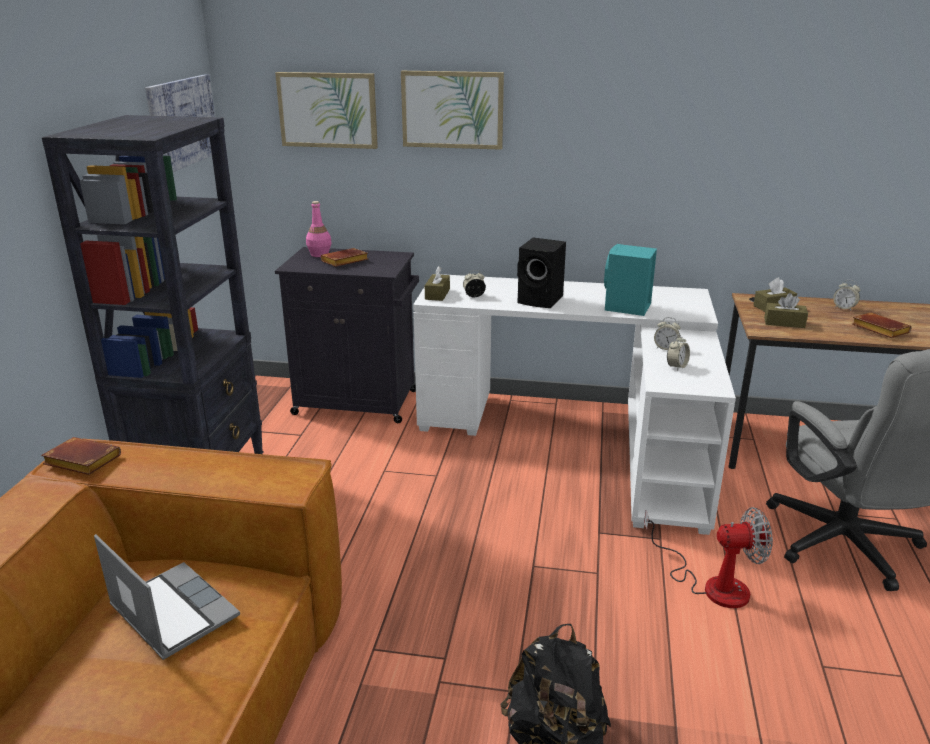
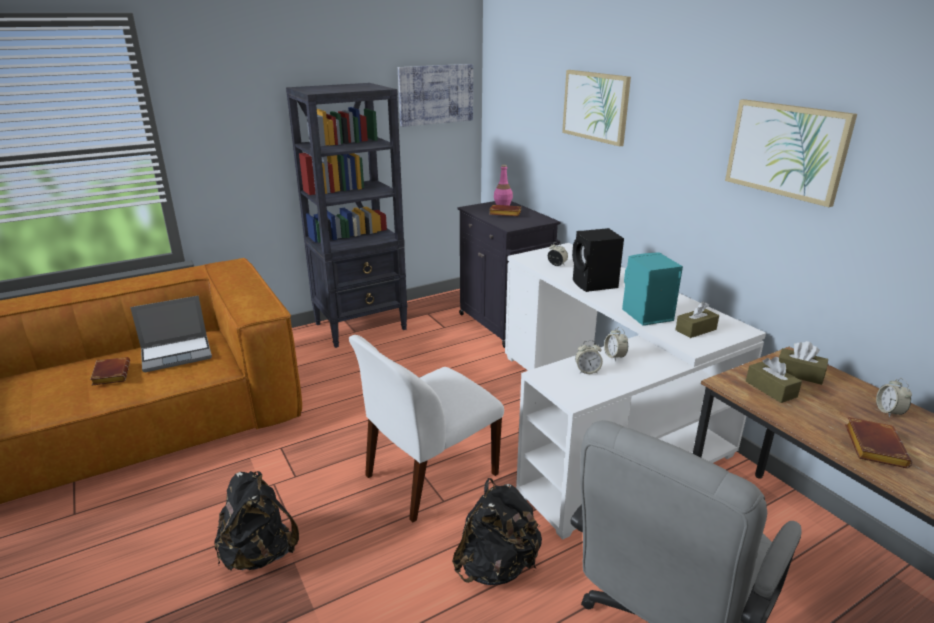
camera: 50 degrees right, 0 degrees up
(80, 462) = (224, 267): brown book -> brown book (110, 374)
(171, 612) = (177, 354): laptop -> laptop turned 60 degrees clockwise
(328, 110) = (529, 97): picture -> picture (786, 150)
(437, 294) = (537, 255): brown tissue box -> brown tissue box (695, 330)
(551, 564) = (429, 476): none -> white chair
(712, 584) = (496, 567): fan -> black backpack

